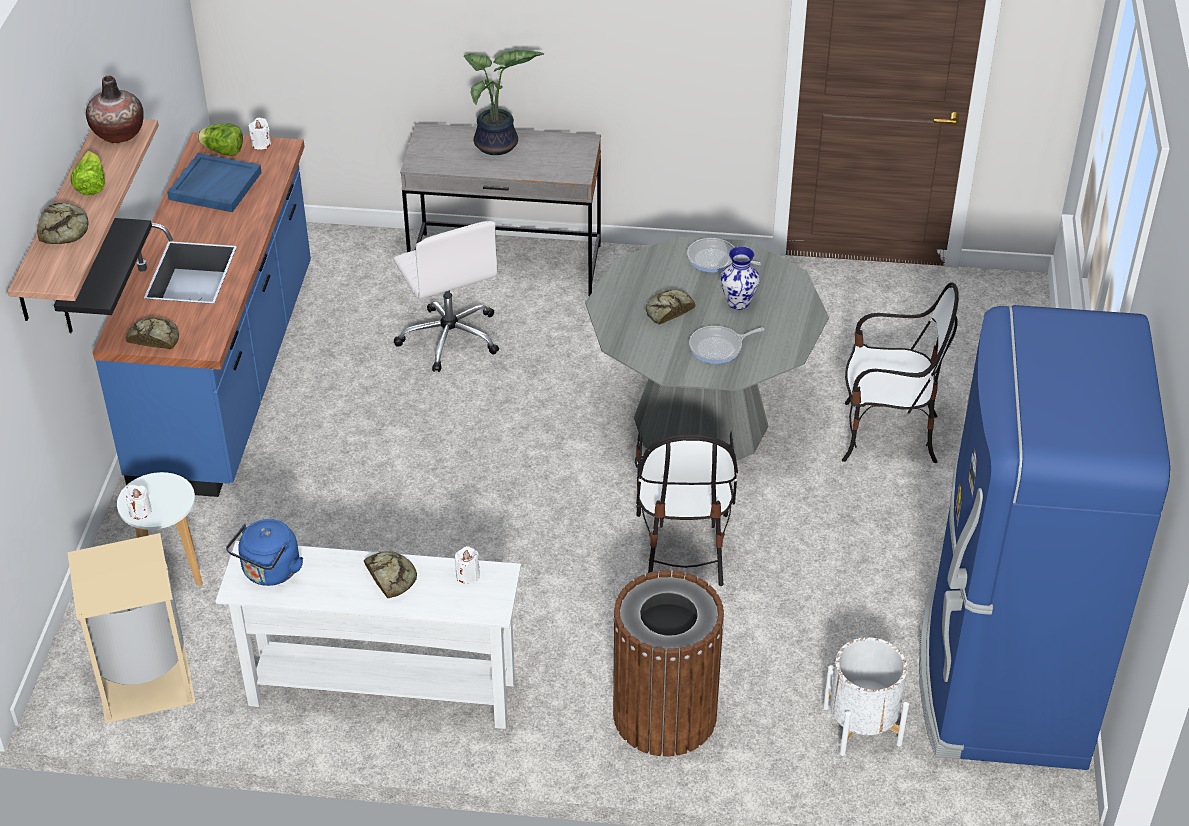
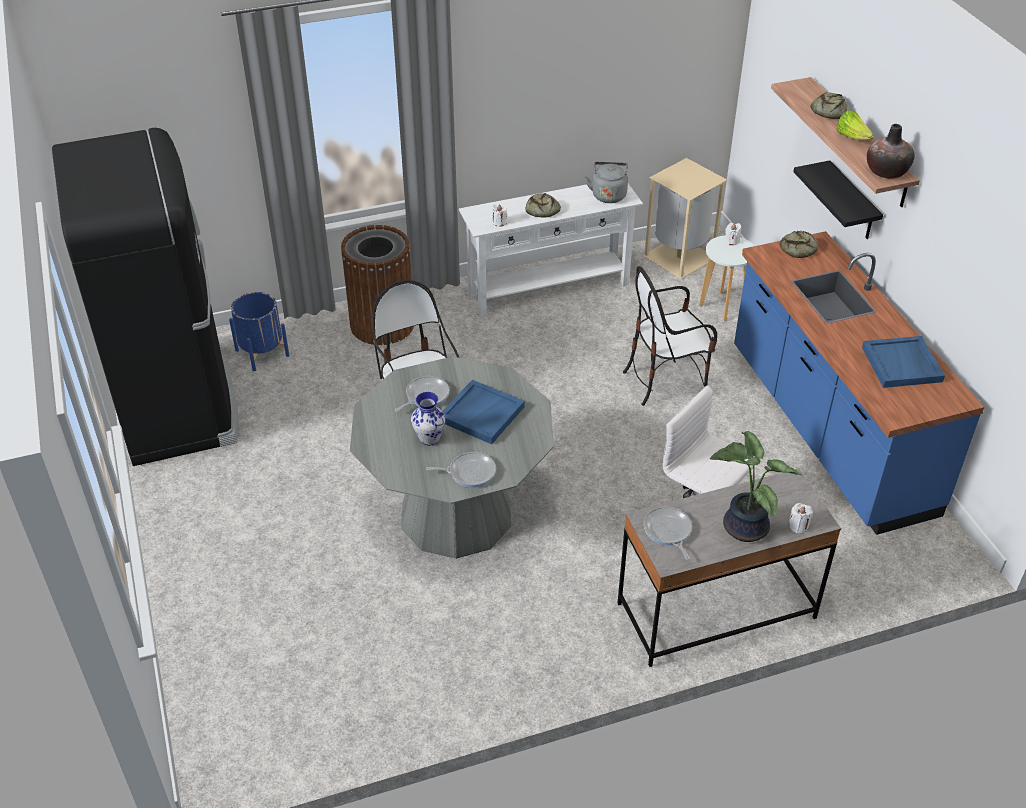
camera: 155 degrees right, 0 degrees up
(223, 151) = (935, 396): lettuce -> none
(261, 144) = (916, 414): white candle -> white candle (798, 526)
(269, 572) = (608, 194): blue kettle -> grey kettle
(566, 160) = (668, 531): none -> frying pan
(668, 310) = (481, 413): bread -> blue tray
(862, 726) = (262, 353): white planter -> blue planter
(887, 435) = (301, 553): chair -> chair (666, 381)
(1001, 678) = (178, 404): blue fridge -> black fridge

